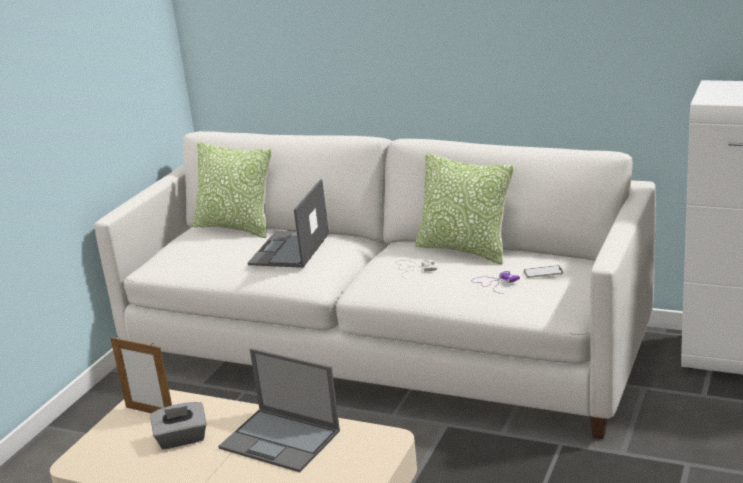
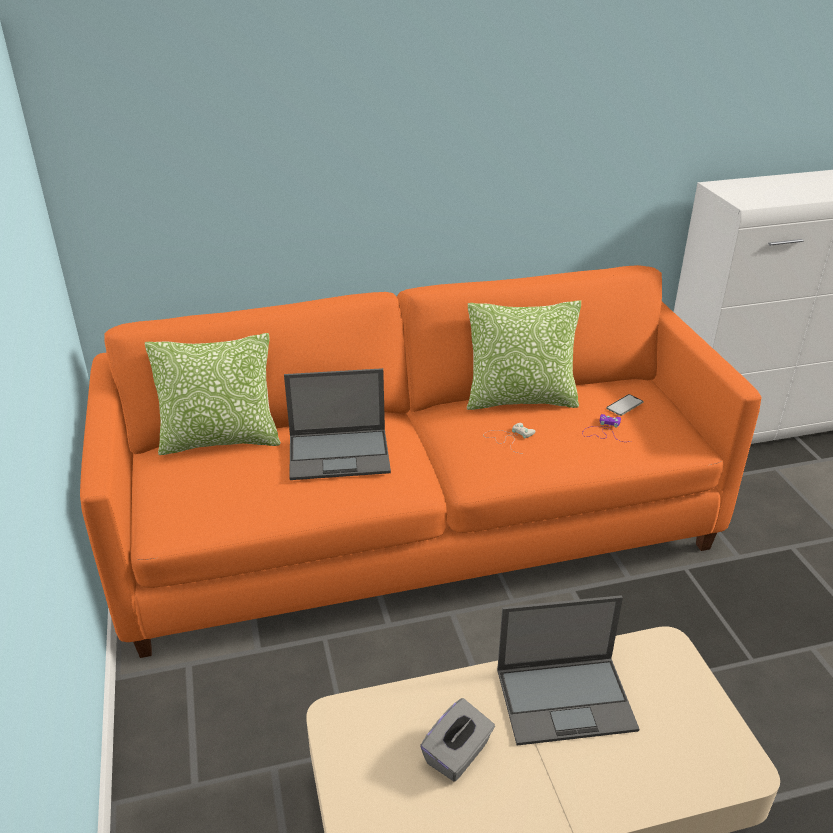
camera: 40 degrees left, 10 degrees up
(150, 412) = (370, 736): picture frame -> none
(289, 250) = (340, 454): laptop -> laptop turned 75 degrees counterclockwise
(384, 350) = (417, 527): white sofa -> orange sofa

